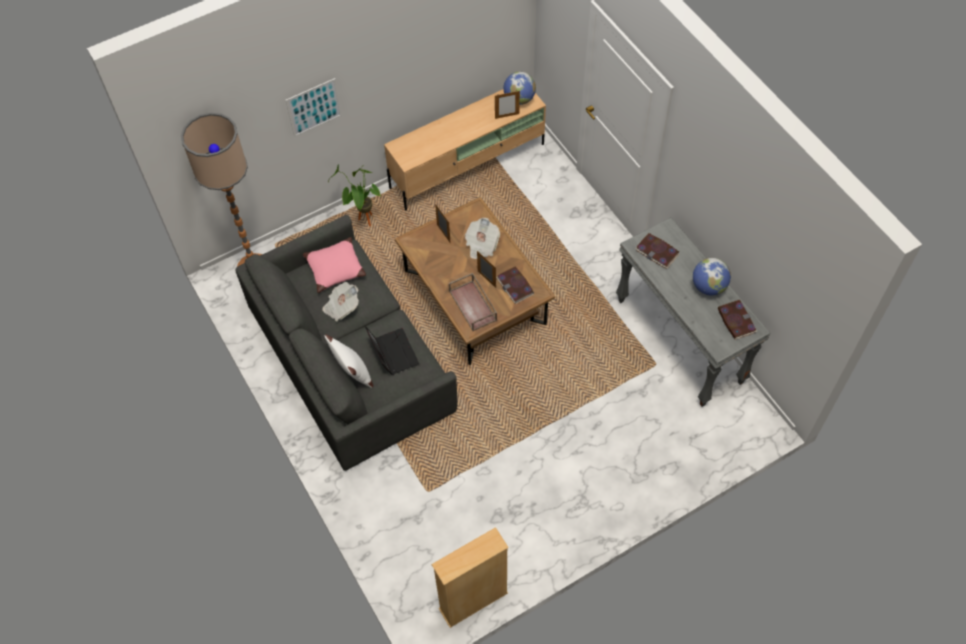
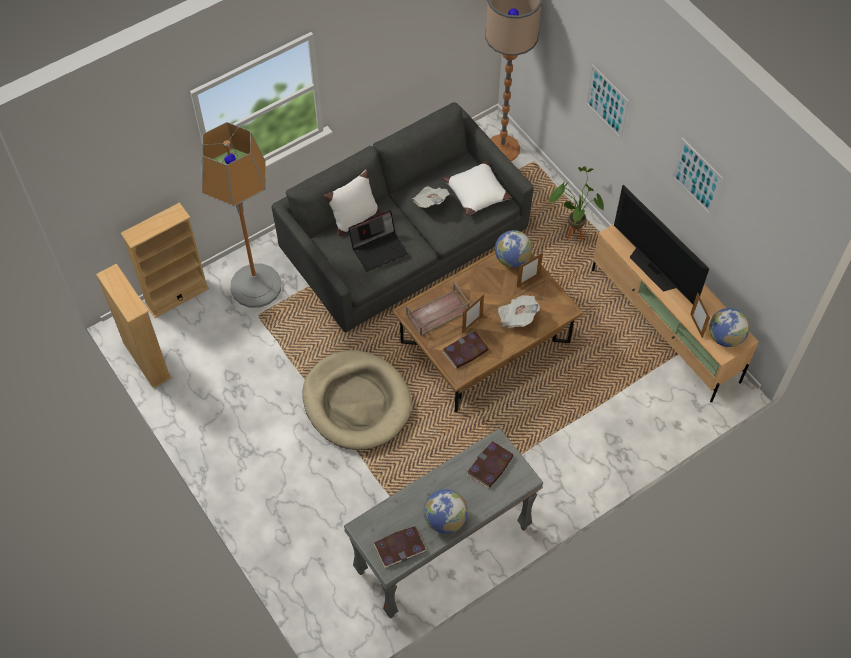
camera: 85 degrees right, 0 degrees up
(335, 269) = (476, 193): pink pillow -> white pillow
(391, 494) = (256, 286): none -> floor lamp
(395, 574) = (177, 296): none -> beige bookcase
(418, 244) = (512, 259): none -> globe
(421, 47) = (696, 176): none -> picture
(447, 137) = (654, 269): none -> television
(532, 404) = (356, 402): none -> beige dog bed

